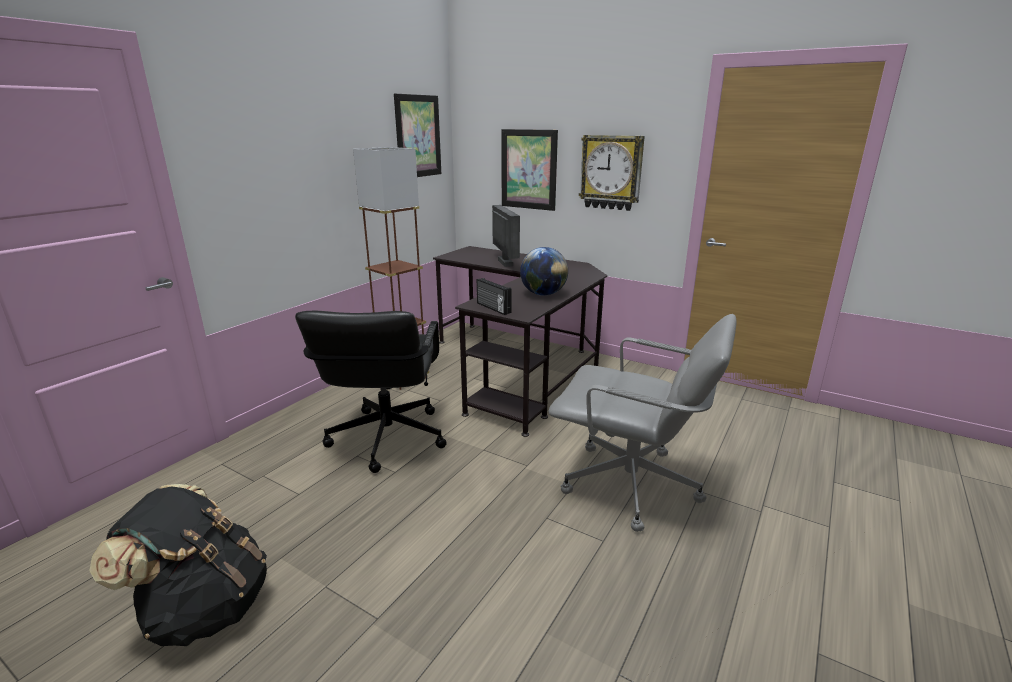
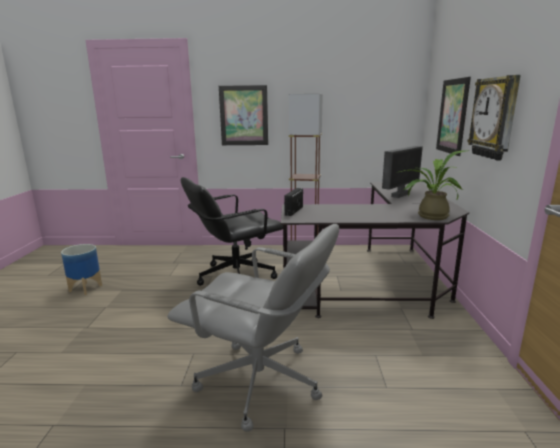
camera: 60 degrees right, 5 degrees down
(205, 608) = (86, 288): black backpack -> planter
(418, 136) = (381, 89): picture -> picture (244, 115)
(543, 294) = (347, 215): globe -> none
(584, 274) = (428, 216): none -> potted plant
(631, 486) = (260, 383): grey office chair -> grey office chair turned 60 degrees counterclockwise

